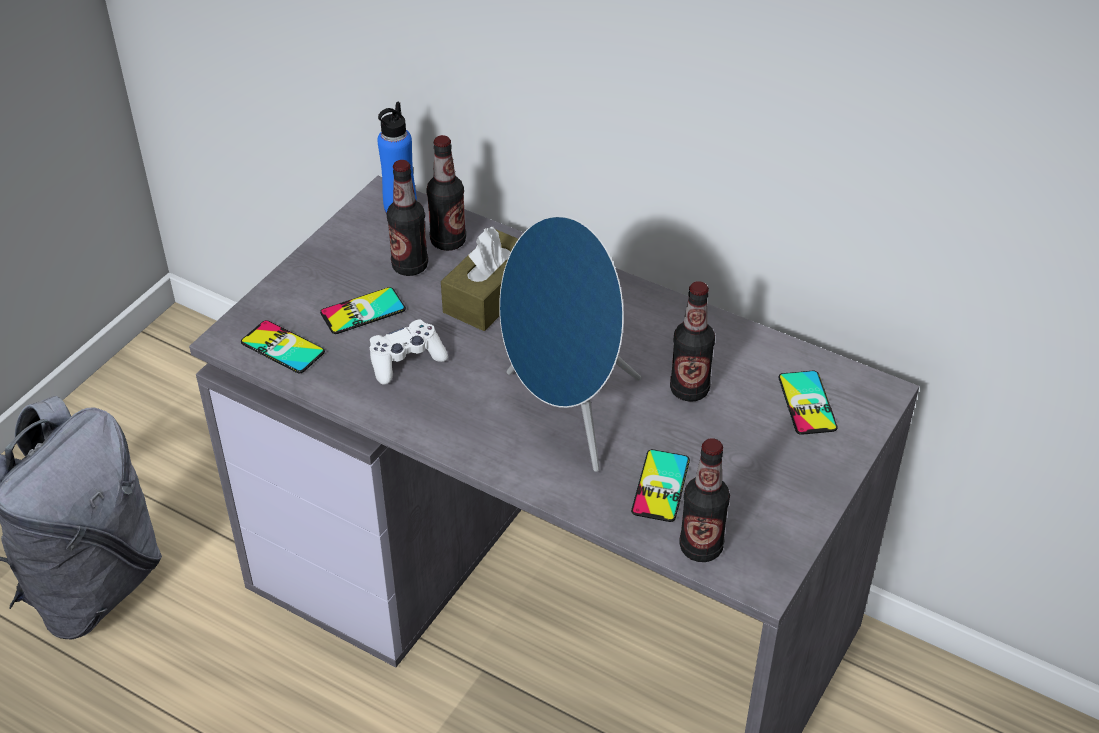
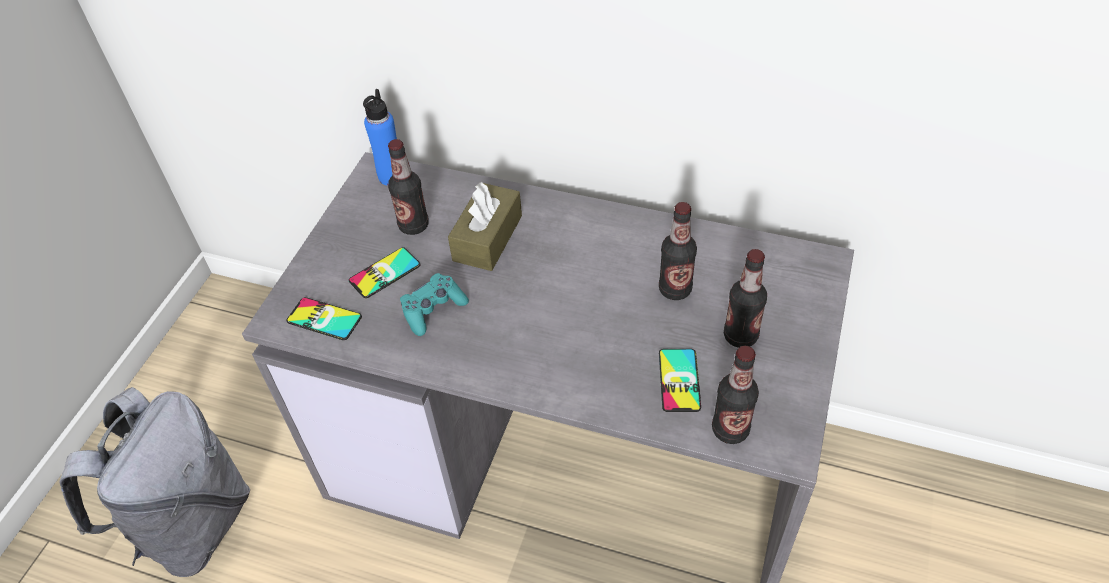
camera: 10 degrees left, 5 degrees up
(406, 360) = (433, 310): white game controller -> turquoise game controller
(448, 241) = (439, 198): bottle -> bottle (740, 336)
(566, 414) = (582, 331): blue speaker -> none
(807, 403) = (772, 282): phone -> none

